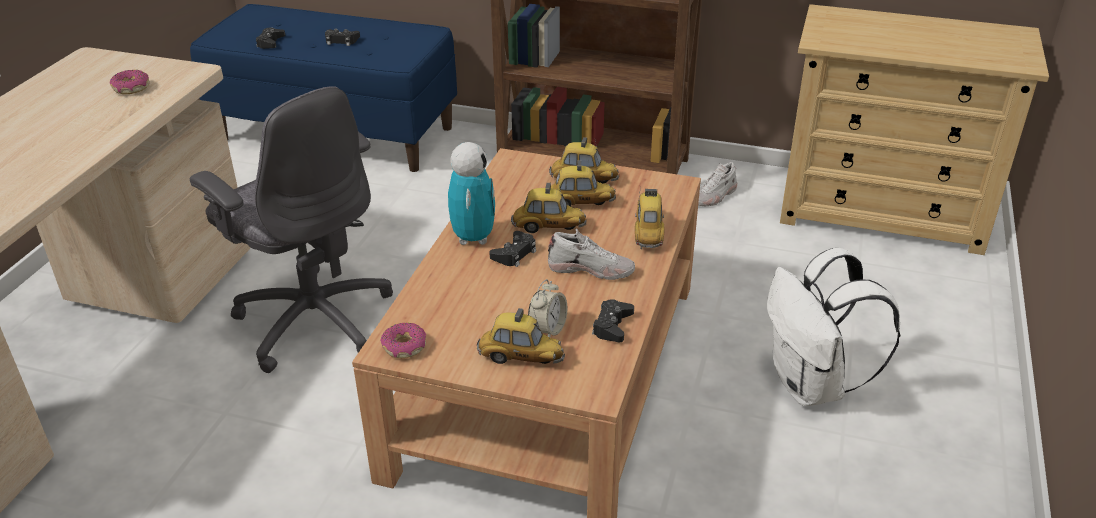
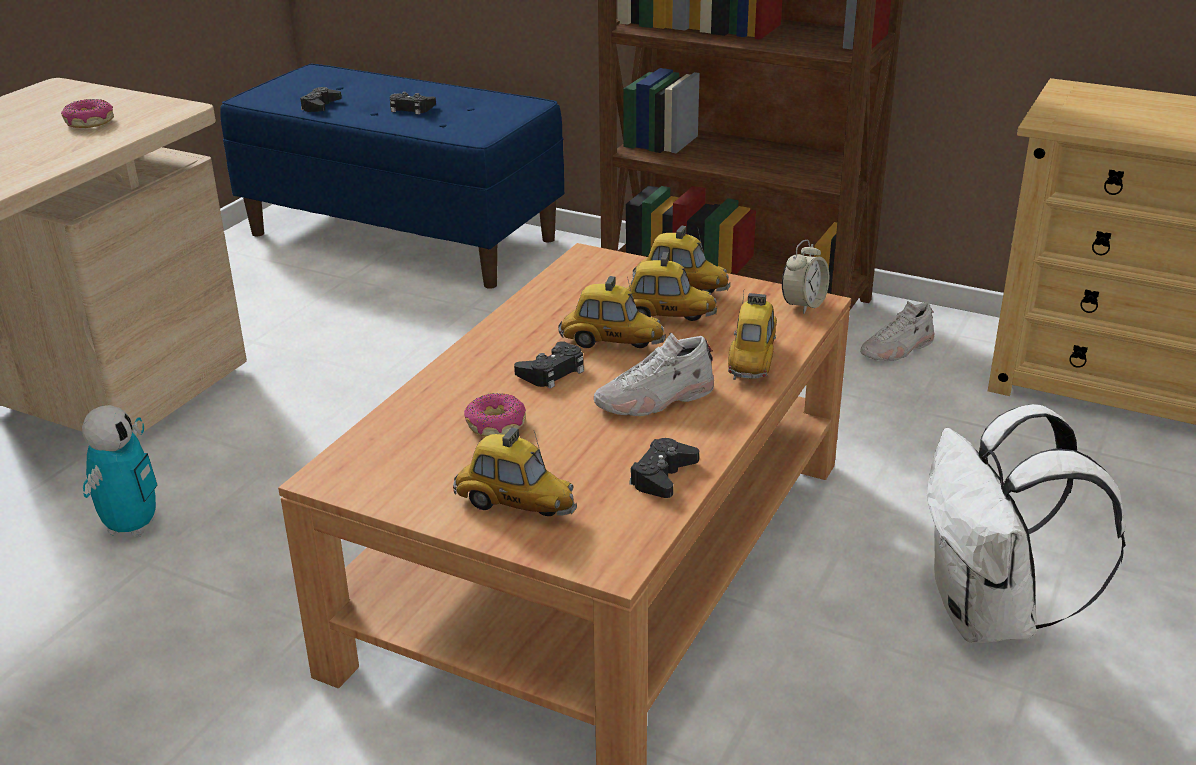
camera: 10 degrees right, 5 degrees down
(314, 320) = (302, 458): grey office chair -> none
(404, 347) = (356, 476): donut -> donut (495, 425)
(473, 238) = (502, 348): toy robot -> toy robot (132, 527)
(548, 329) = (567, 472): alarm clock -> alarm clock (803, 305)
(591, 269) = (655, 400): white shoe -> white shoe turned 135 degrees clockwise

